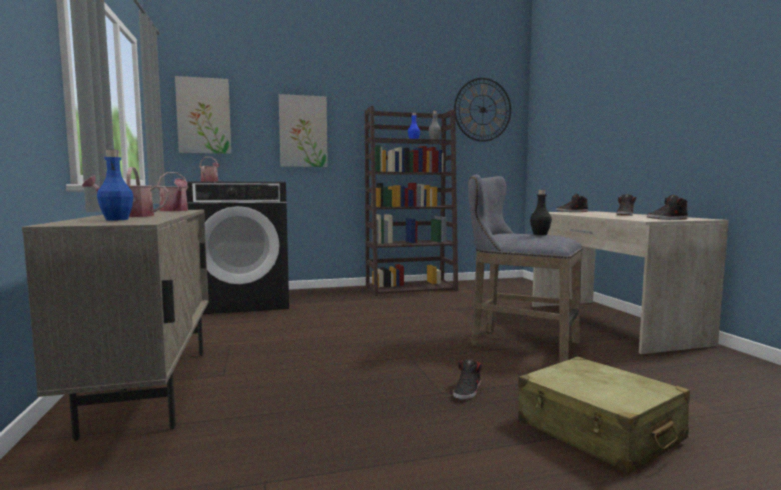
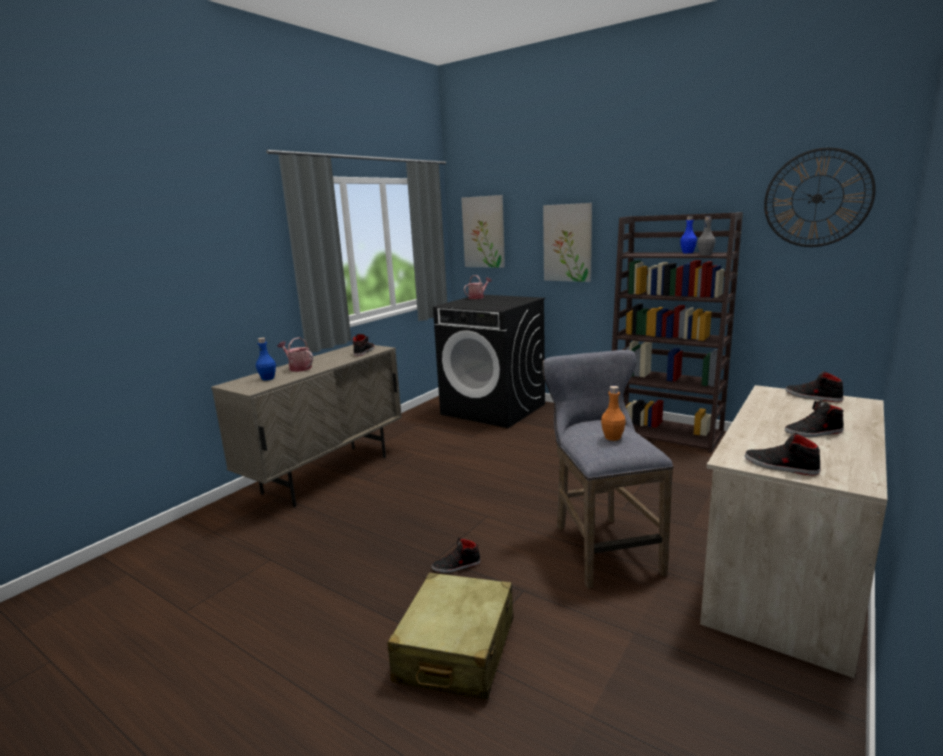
camera: 50 degrees right, 10 degrees up
(175, 210) = (364, 352): watering can -> black shoe
(540, 234) = (612, 437): black bottle -> orange bottle

